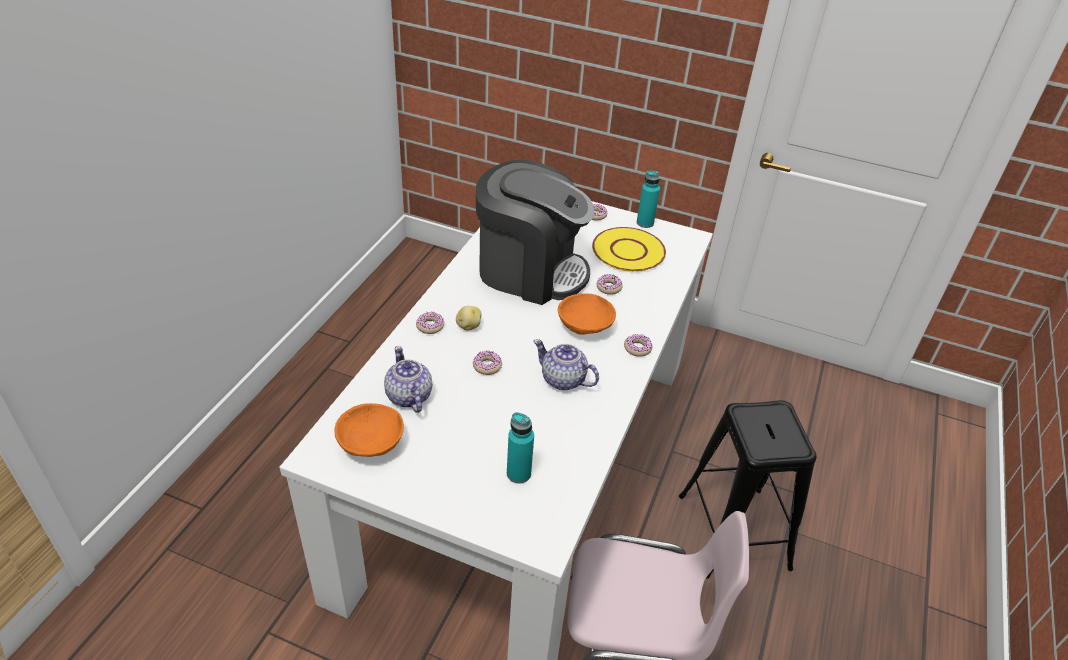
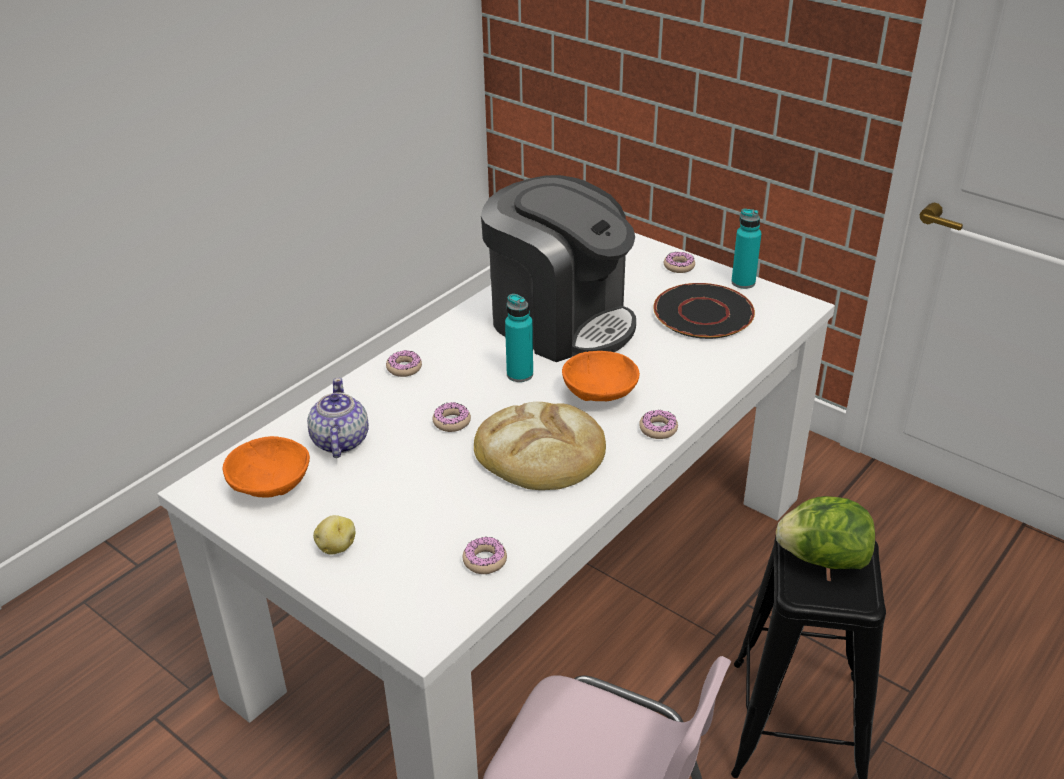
camera: 20 degrees right, 5 degrees down
(468, 326) = (451, 374): potato -> potato (336, 547)
(518, 473) = (430, 549): turquoise bottle -> turquoise bottle (520, 374)
(563, 380) = (540, 452): teapot -> bread
(609, 287) = (655, 353): donut -> donut (485, 560)
(629, 251) = (704, 313): yellow plate -> black plate
(763, 423) = (822, 559): none -> lettuce

